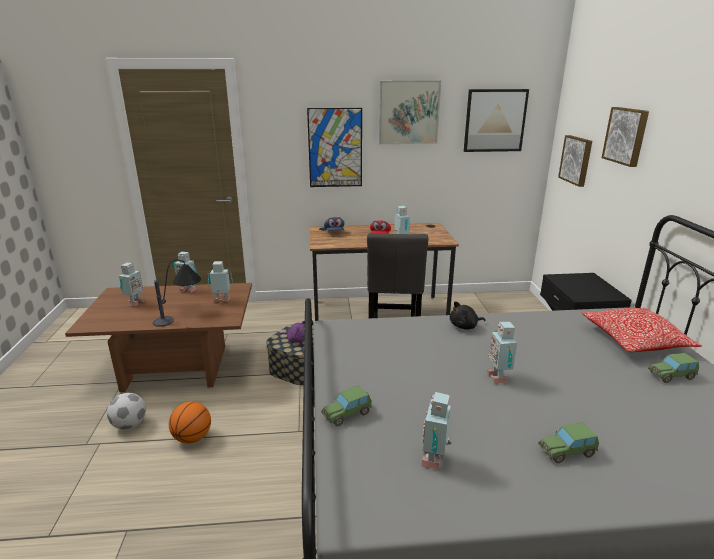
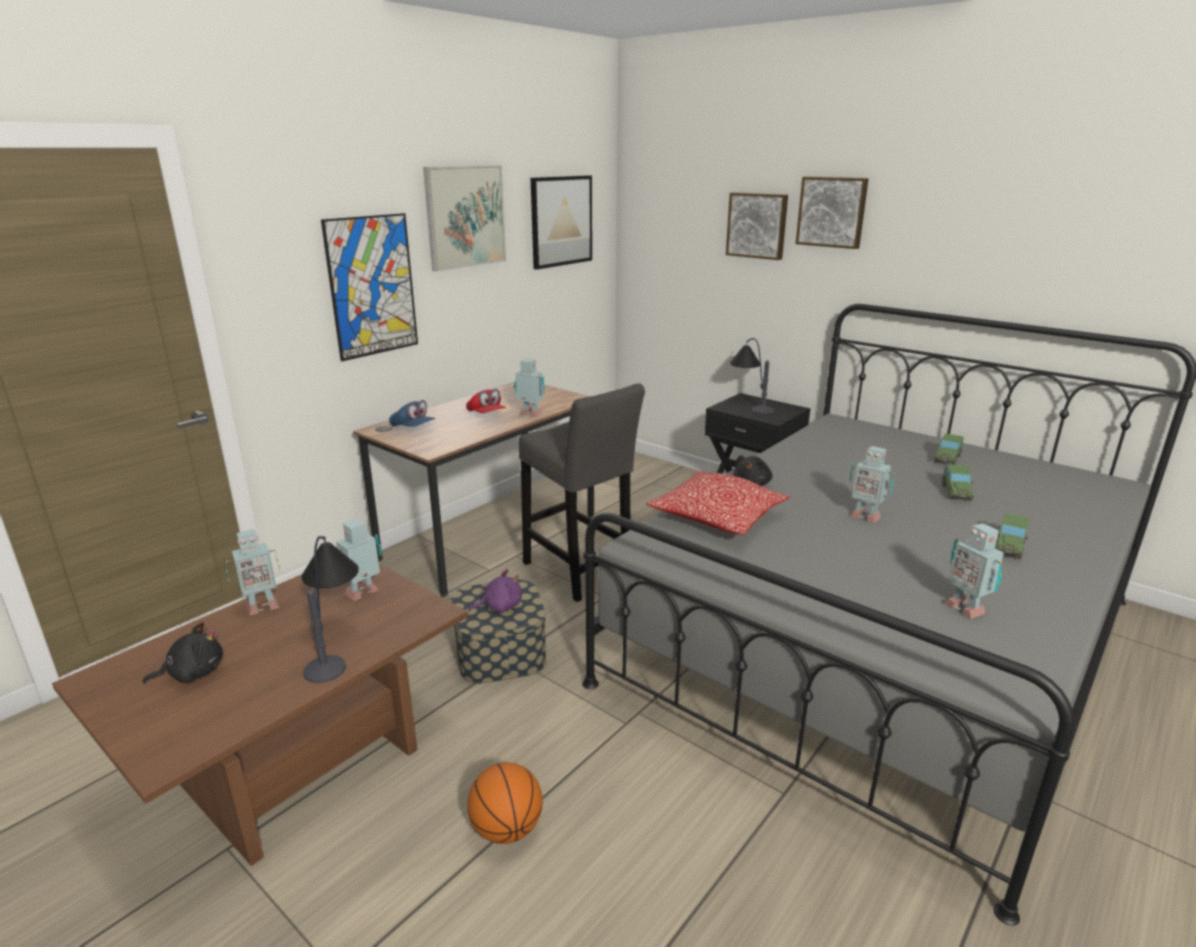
camera: 45 degrees left, 0 degrees up
(129, 425) = (369, 891): football -> none
(134, 303) = (193, 673): toy robot -> black plush toy
(347, 414) = (838, 617): toy car -> toy car (956, 492)
(576, 160) = (673, 263): picture -> picture (832, 212)
(584, 281) = (749, 403): none -> table lamp
(634, 340) = (880, 441): pillow -> pillow (717, 517)

